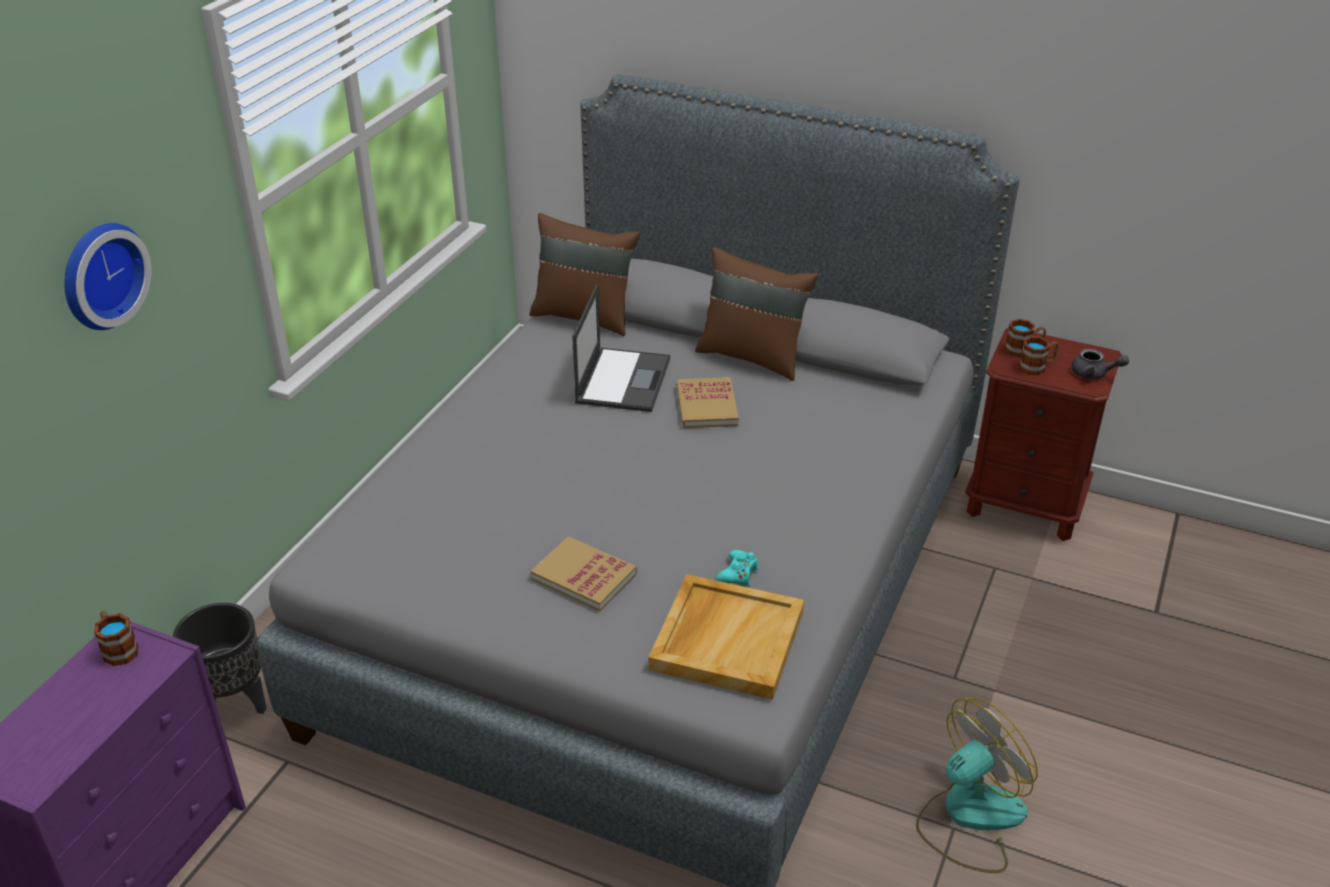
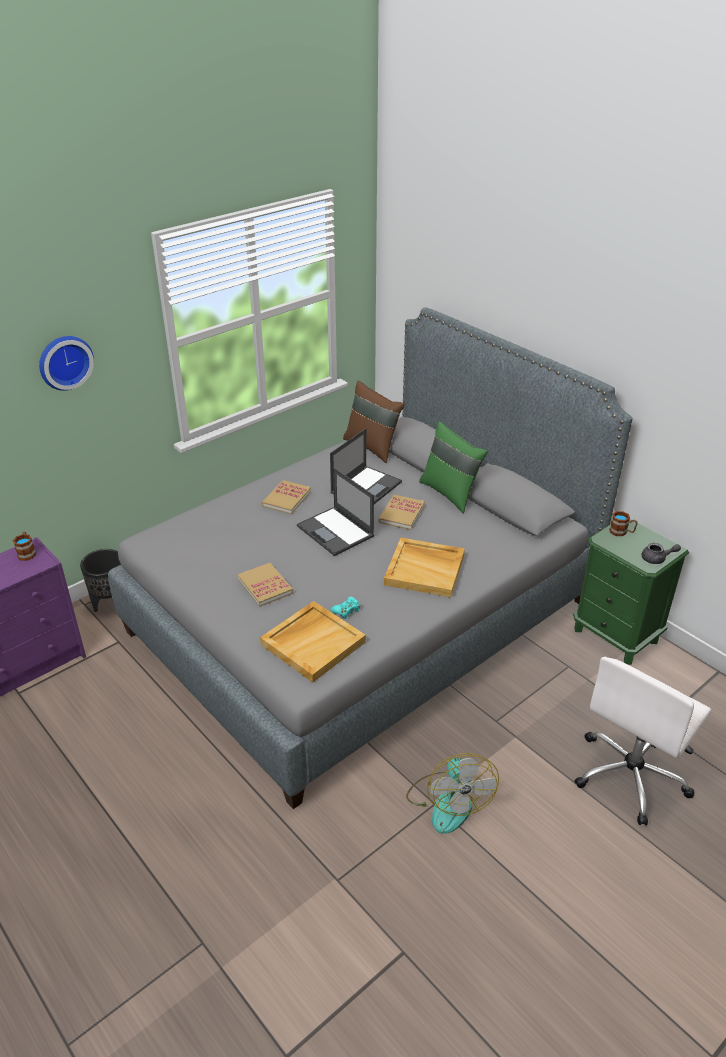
camera: 25 degrees right, 0 degrees up
(512, 430) = (286, 499): none -> book
(630, 459) = (336, 531): none -> laptop
(752, 356) = (450, 493): brown pillow -> green pillow
(804, 478) = (425, 569): none -> beige tray
(969, 817) = (448, 801): fan -> fan turned 90 degrees clockwise
(1025, 505) = (615, 635): brown nightstand -> green nightstand
(1037, 367) = (622, 544): mug -> none
(1094, 374) = (657, 559): grey teapot -> grey teapot turned 45 degrees counterclockwise
(1170, 688) = (631, 775): none -> white office chair

